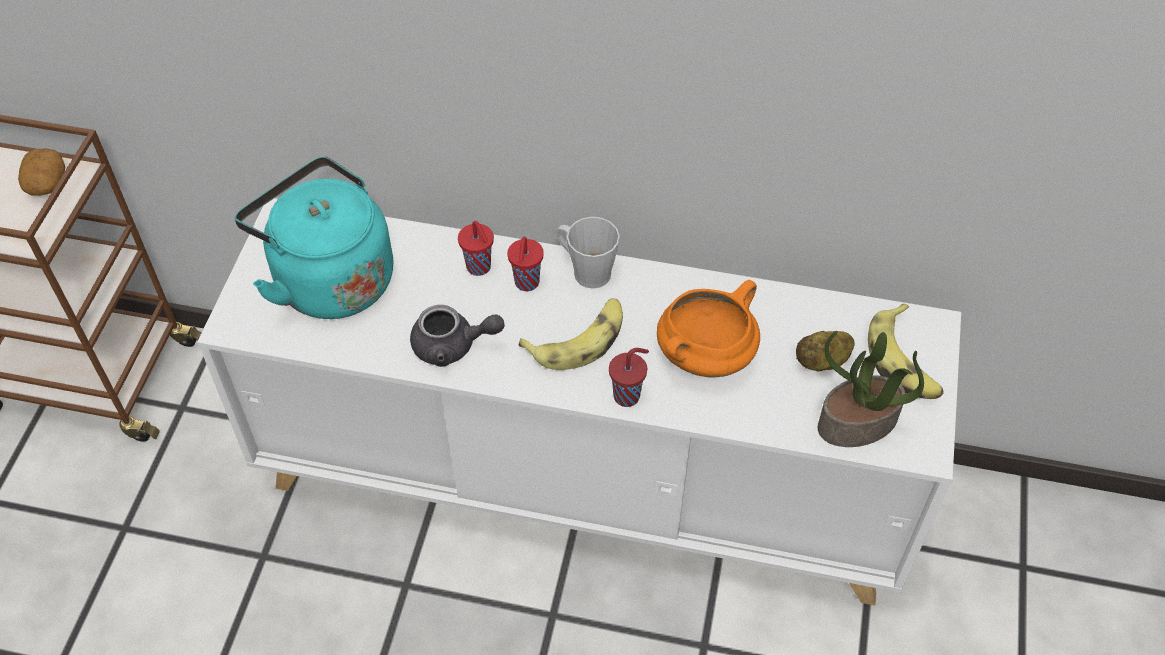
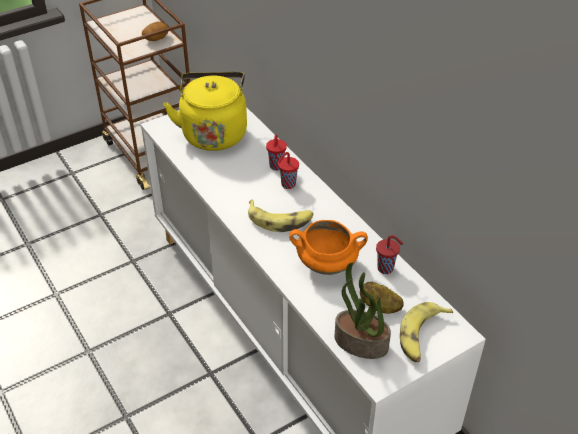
camera: 45 degrees right, 10 degrees down
(329, 278) = (214, 133): turquoise kettle -> yellow kettle
(453, 346) = (226, 187): grey teapot -> none
(585, 270) = (319, 196): grey mug -> none
(628, 395) = (271, 255): red cup -> red cup (386, 269)

